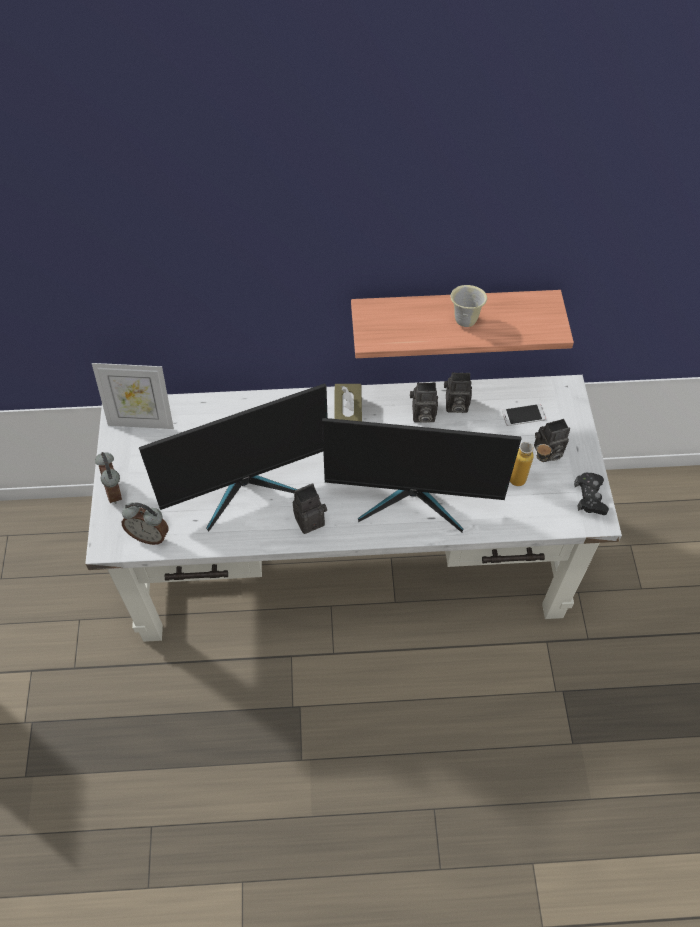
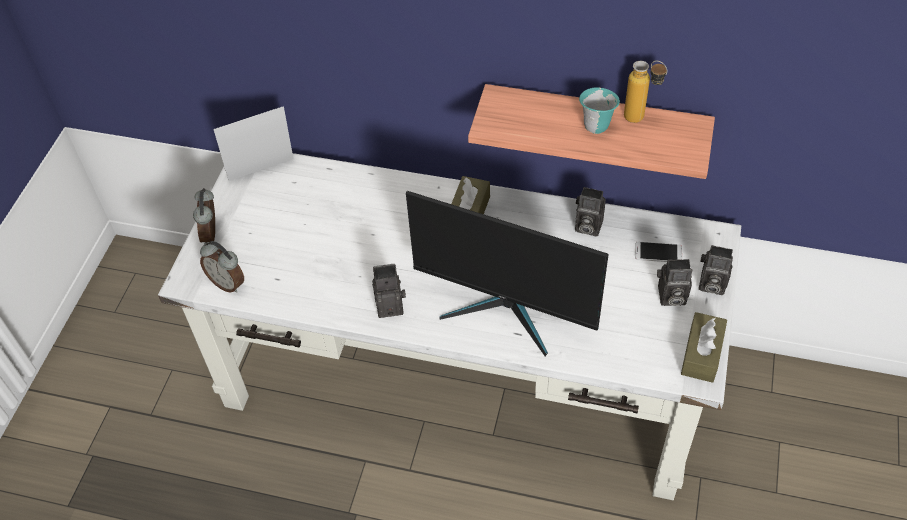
camera: 20 degrees right, 5 degrees down
(142, 421) = (263, 174): picture frame -> picture frame turned 135 degrees clockwise
(246, 487) = (340, 258): monitor -> none
(422, 415) = (547, 229): camera -> camera (710, 284)
(465, 319) = (596, 126): beige mug -> turquoise mug
(524, 481) = (633, 320): bottle -> bottle (641, 120)
(590, 497) = (702, 354): black game controller -> brown tissue box

